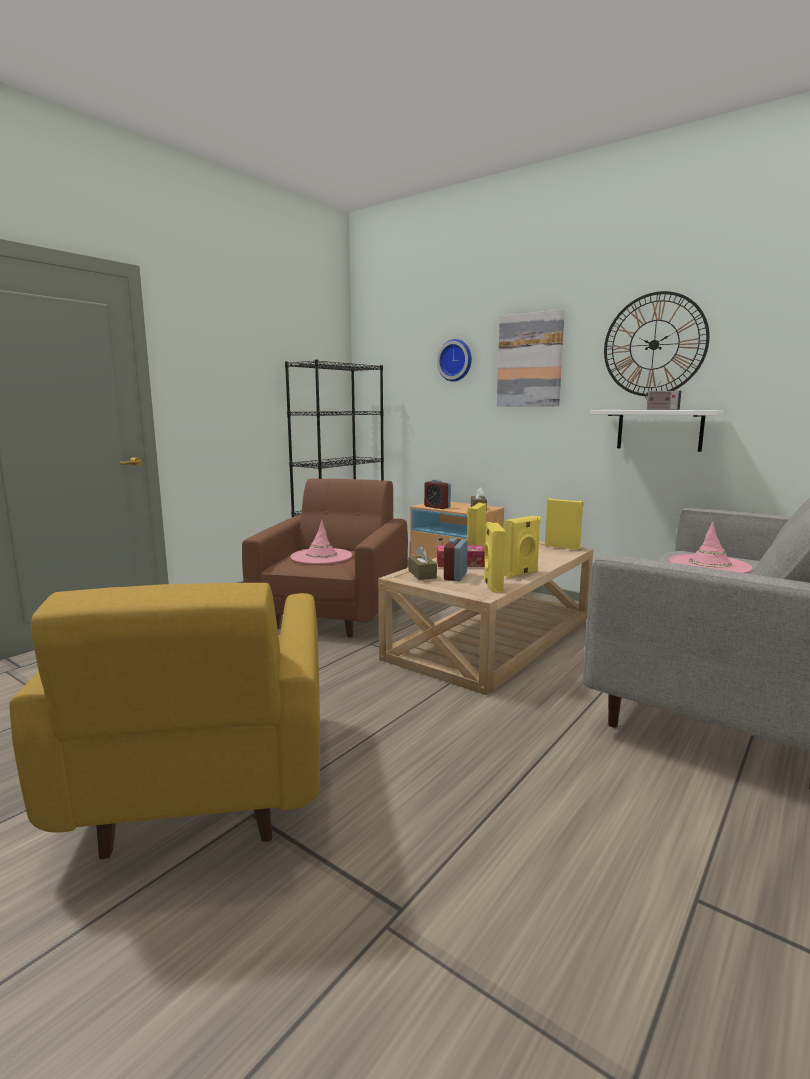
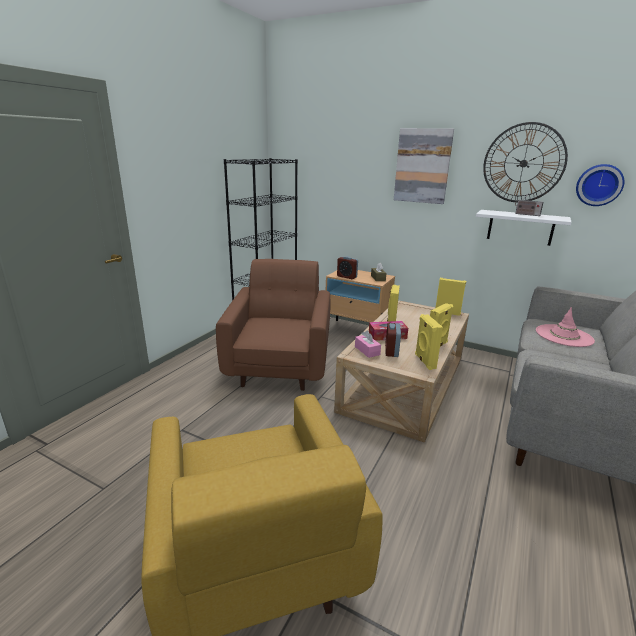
camera: 10 degrees left, 10 degrees up
(321, 557) = (274, 328): pink hat -> none
(422, 574) = (367, 350): brown tissue box -> pink tissue box
(456, 360) = (360, 160): wall clock -> wall clock (599, 185)

